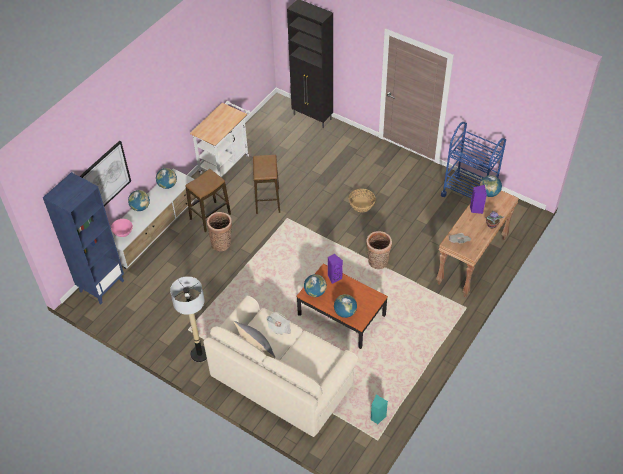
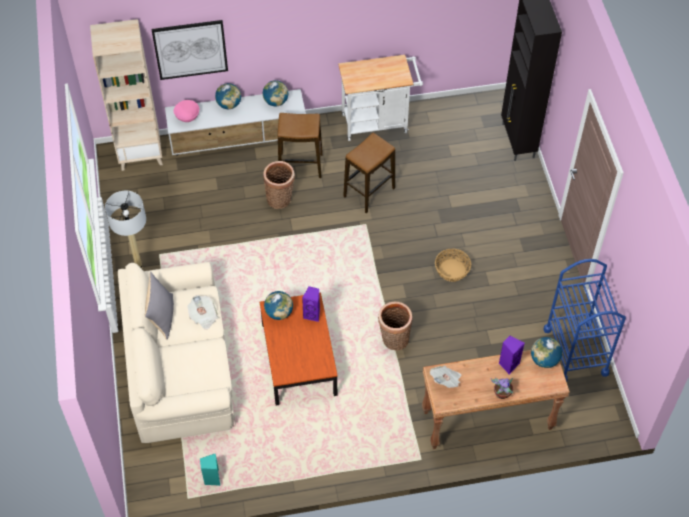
camera: 45 degrees right, 5 degrees up
(101, 285) = (141, 154): blue bookcase -> beige bookcase
(345, 312) = (280, 355): globe -> none

